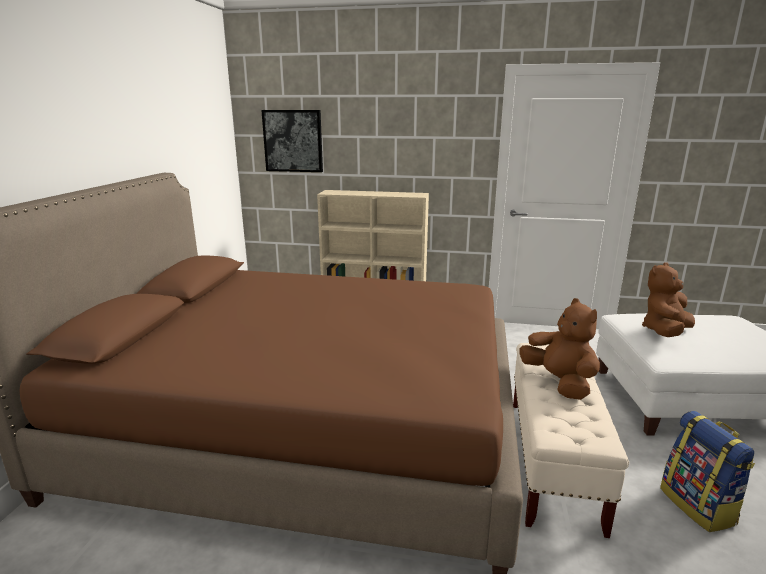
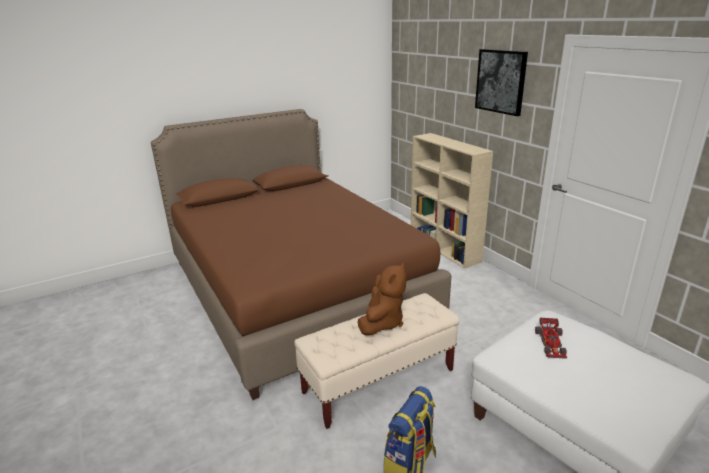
camera: 50 degrees right, 5 degrees up
(293, 141) = (419, 90): picture -> picture (501, 81)
(665, 332) = (551, 343): brown plush toy -> toy car

